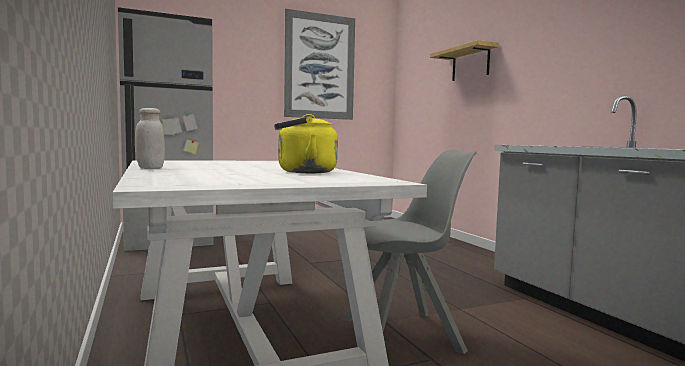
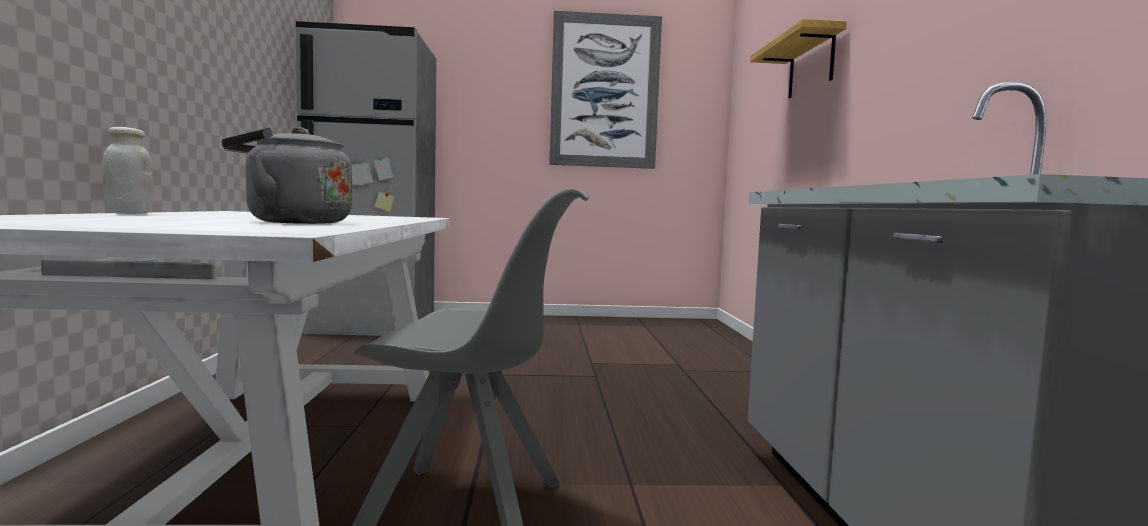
camera: 20 degrees right, 0 degrees up
(303, 172) = (293, 222): yellow kettle -> grey kettle

